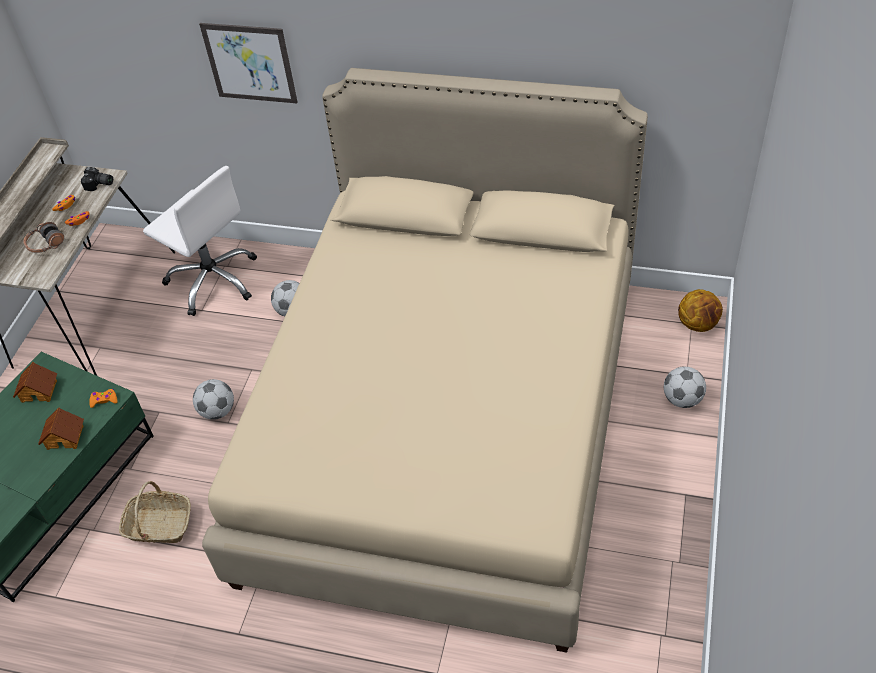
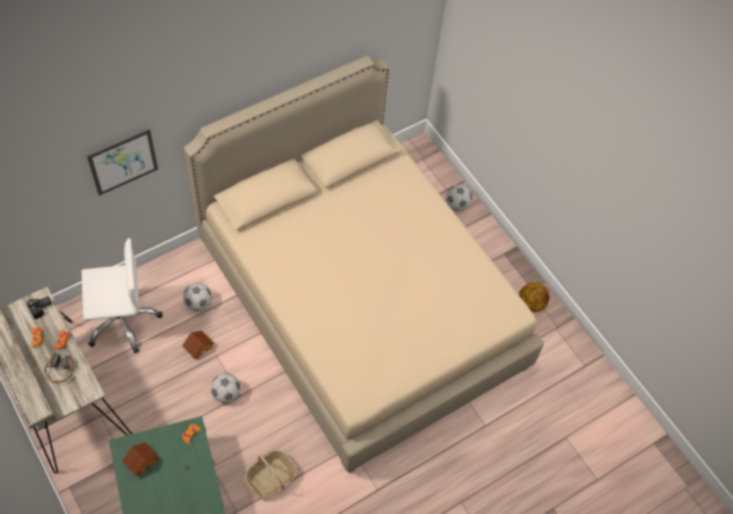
camera: 55 degrees left, 10 degrees up
(65, 437) = (194, 471): toy house -> toy house (198, 347)
(698, 324) = (425, 157): basketball -> basketball (531, 303)

